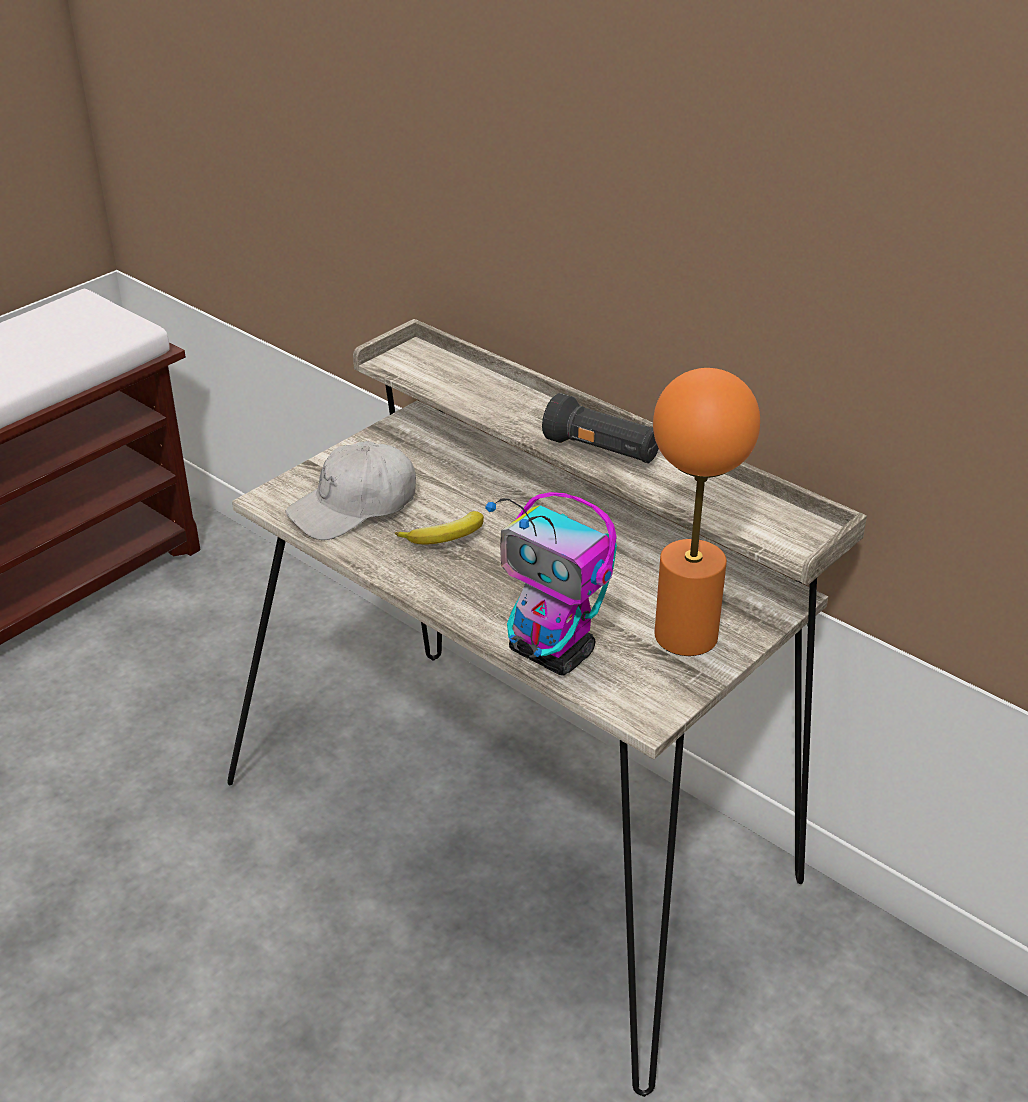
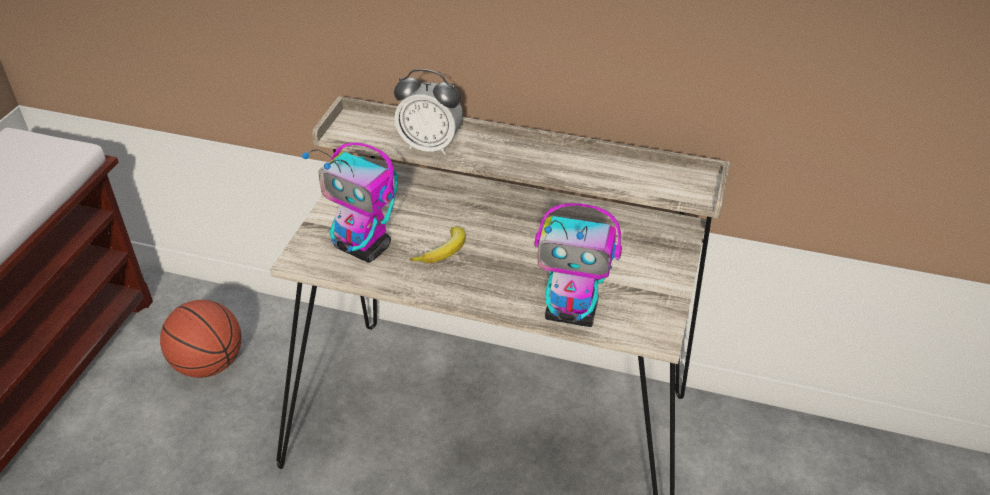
camera: 25 degrees left, 5 degrees up
(220, 640) = (209, 364): none -> basketball
(354, 507) = (364, 248): white cap -> toy robot
(487, 402) = (430, 146): none -> alarm clock
(602, 451) = (533, 161): black flashlight -> none
(686, 635) = (644, 272): orange table lamp -> none

